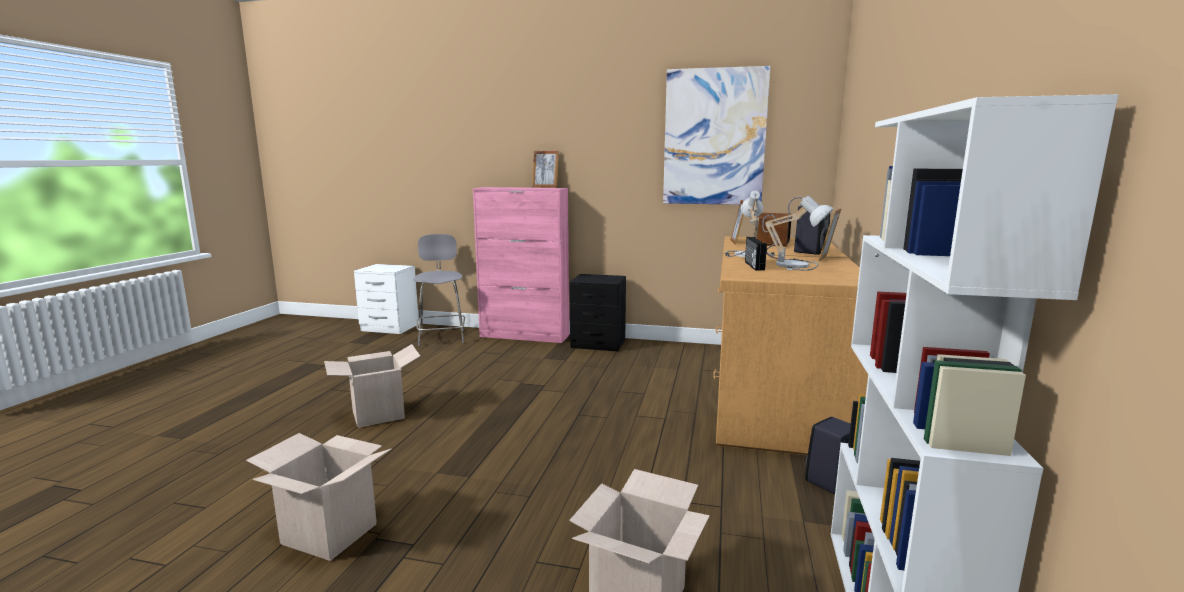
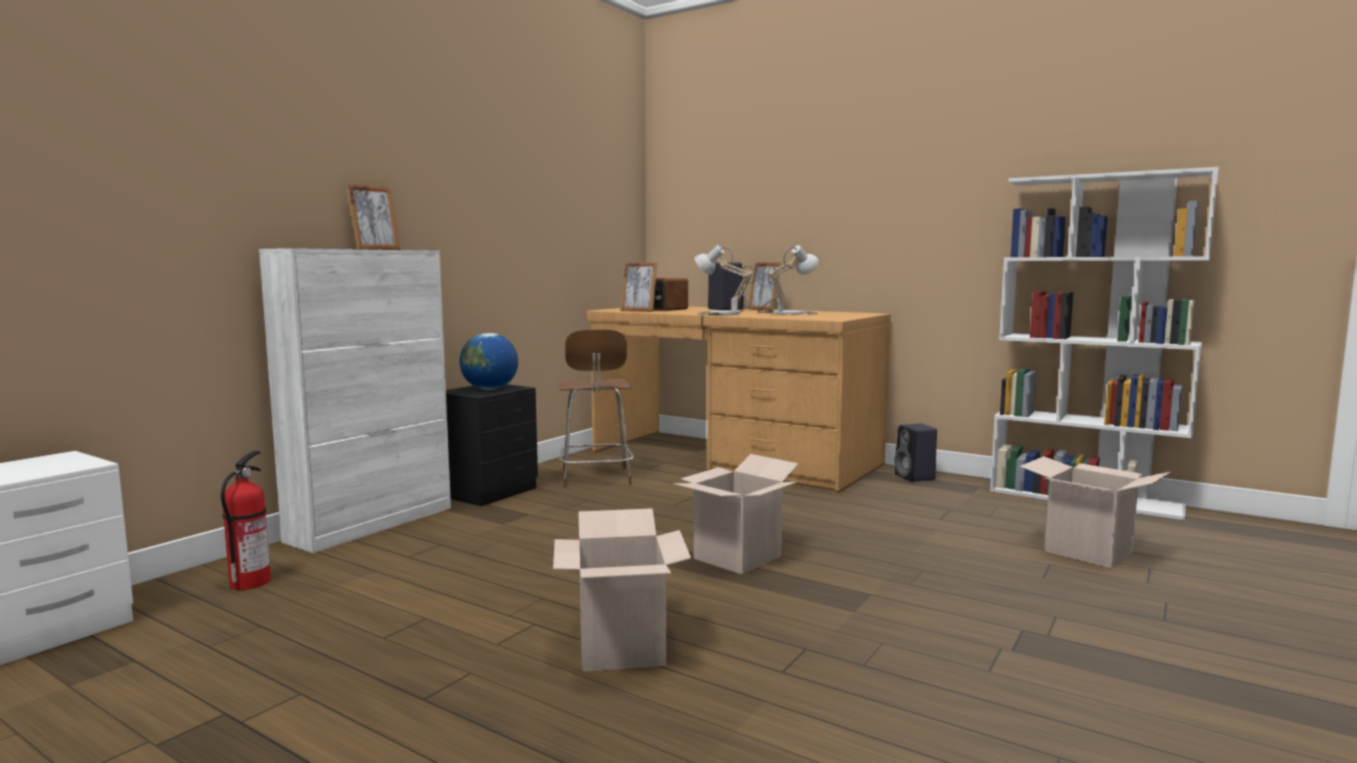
camera: 70 degrees left, 5 degrees down
(329, 533) = (1005, 679): cardboard box -> cardboard box (737, 557)
(442, 337) = (250, 582): grey chair -> fire extinguisher
(525, 336) = (373, 524): pink cabinet -> white cabinet
(597, 279) = (489, 389): none -> globe
(656, 361) = (596, 478): none -> brown chair
(714, 137) = (561, 188): picture -> none
(753, 266) = (784, 316): radio -> none

